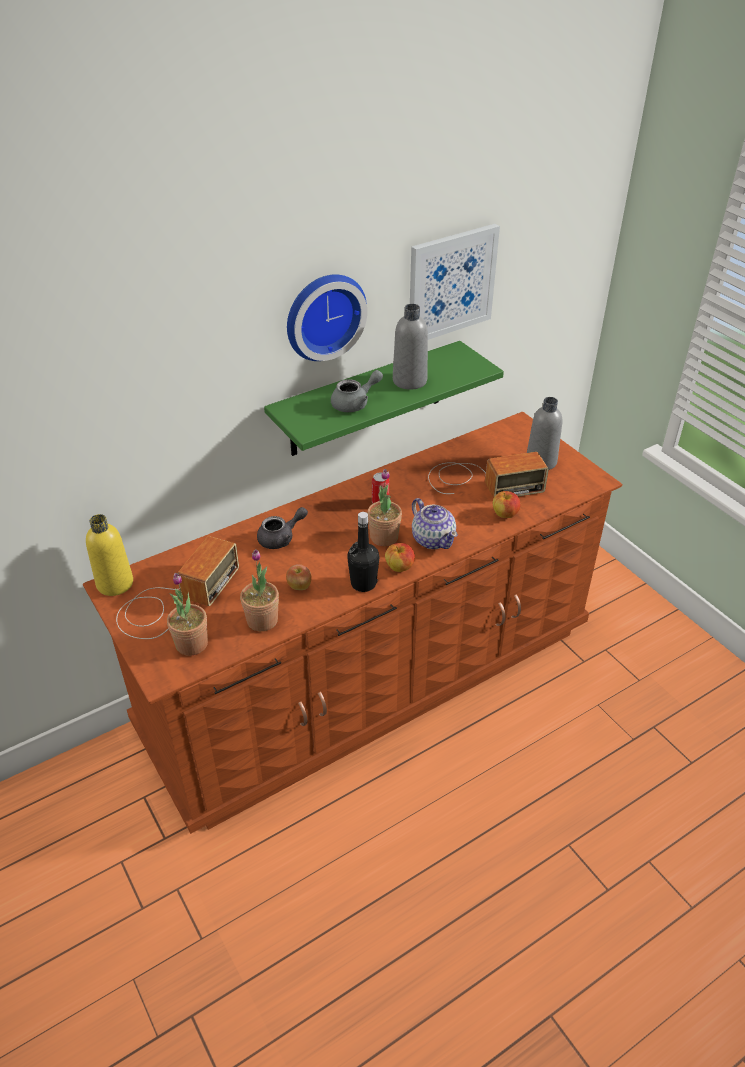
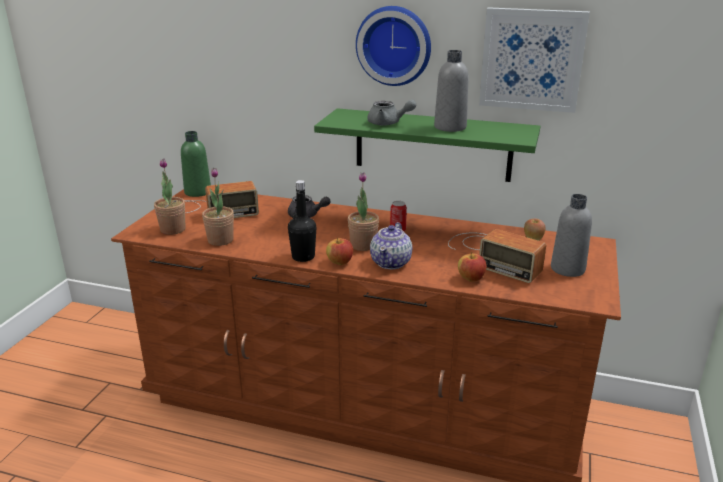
camera: 50 degrees right, 15 degrees down
(115, 583) = (198, 192): yellow bottle -> green bottle
(299, 587) = (268, 238): apple -> apple (533, 239)

